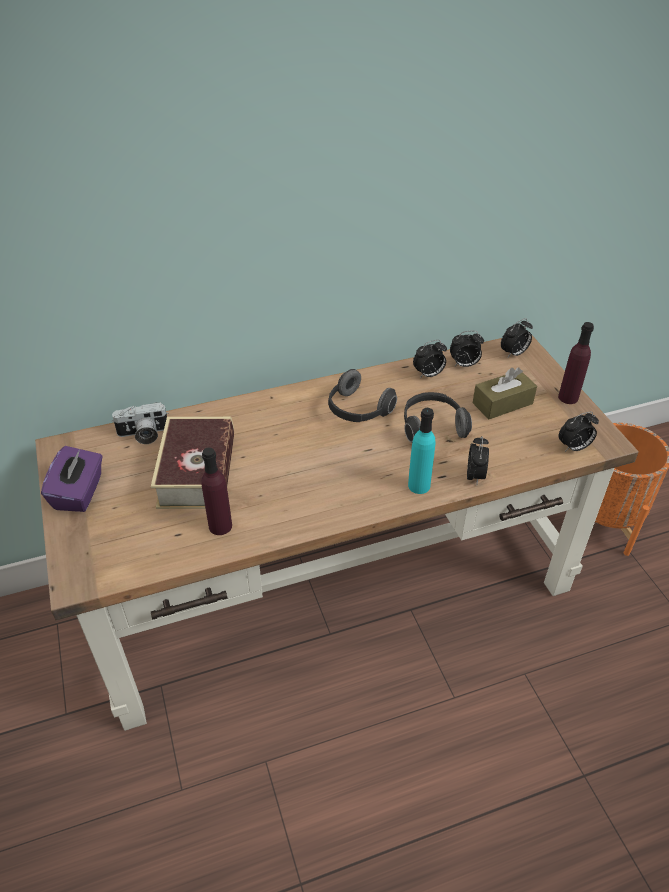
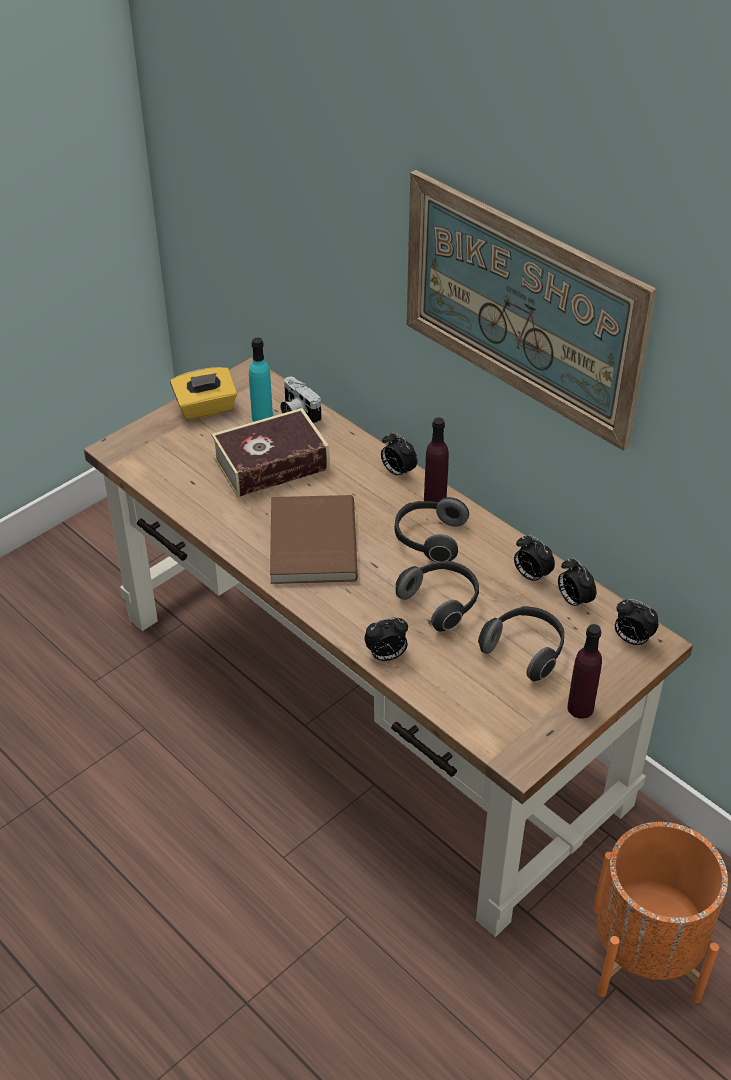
camera: 65 degrees right, 0 degrees up
(79, 493) = (206, 408): purple tissue box -> yellow tissue box
(220, 526) = (215, 503): purple bottle -> purple bottle (435, 499)
(317, 479) = (310, 543): none -> brown book
(353, 172) = (521, 307): none -> picture
(419, 485) = (345, 617): turquoise bottle -> turquoise bottle (262, 417)
(502, 403) = (525, 651): brown tissue box -> headphones
(574, 448) = (488, 730): alarm clock -> alarm clock (397, 472)

